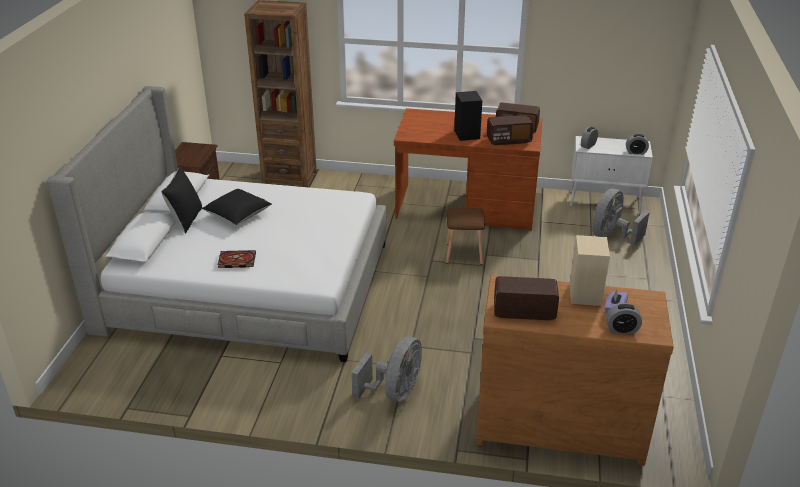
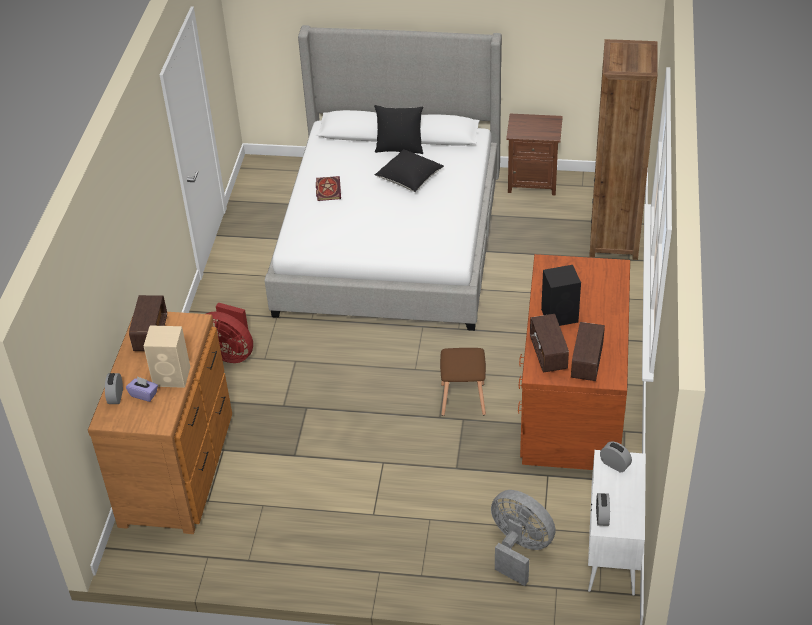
camera: 90 degrees right, 10 degrees up
(394, 392) = (230, 353): grey fan -> red fan

